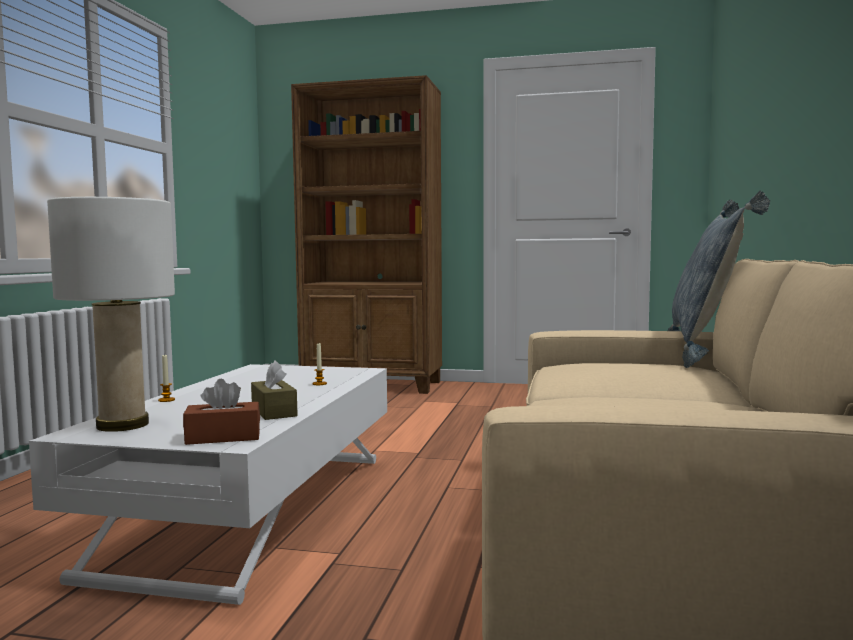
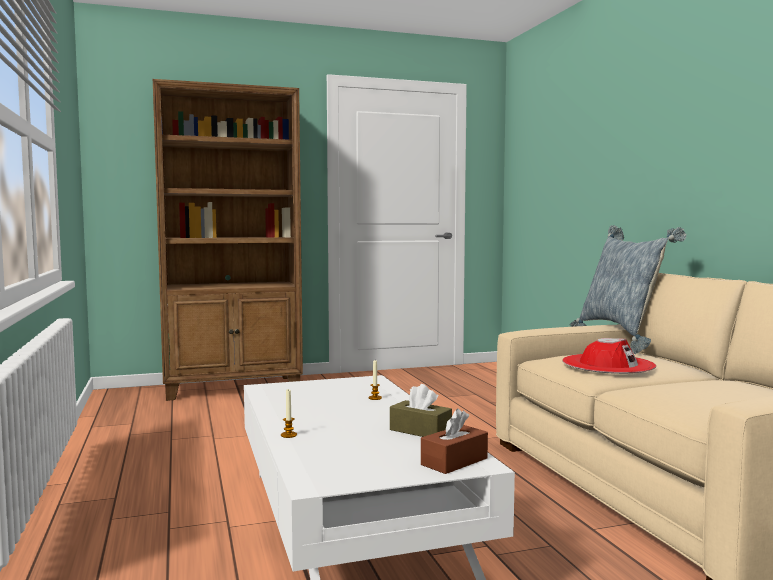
camera: 30 degrees left, 0 degrees up
(123, 425) = (332, 467): white table lamp -> none
(607, 373) = (608, 364): none -> red hat

